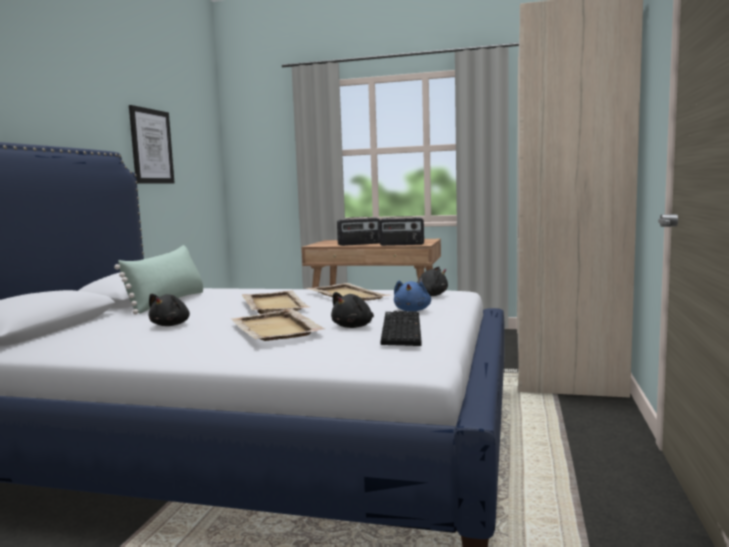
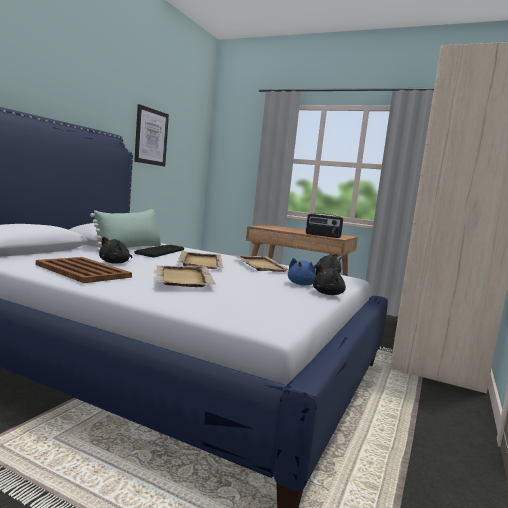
camera: 10 degrees right, 0 degrees up
(142, 342) = (82, 270): none -> brown tray
(354, 327) = (245, 288): black plush toy -> black plush toy (329, 294)
(359, 244) = (291, 230): radio -> none
(399, 329) = (277, 296): keyboard -> keyboard (160, 252)

